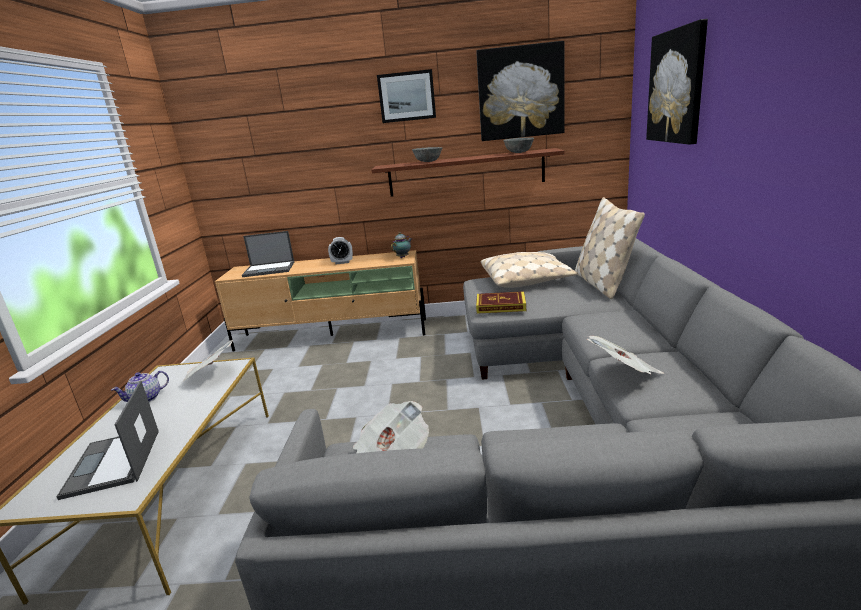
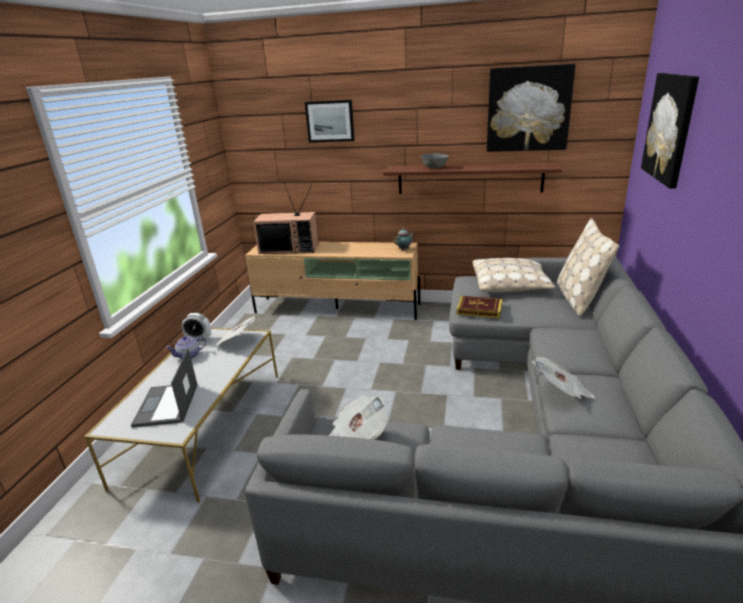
camera: 10 degrees right, 5 degrees up
(270, 269) = (290, 248): laptop -> television
(342, 262) = (351, 249): alarm clock -> alarm clock (199, 339)
(407, 96) = (421, 106): picture -> picture (330, 121)
(519, 152) = (519, 166): grey bowl -> none

